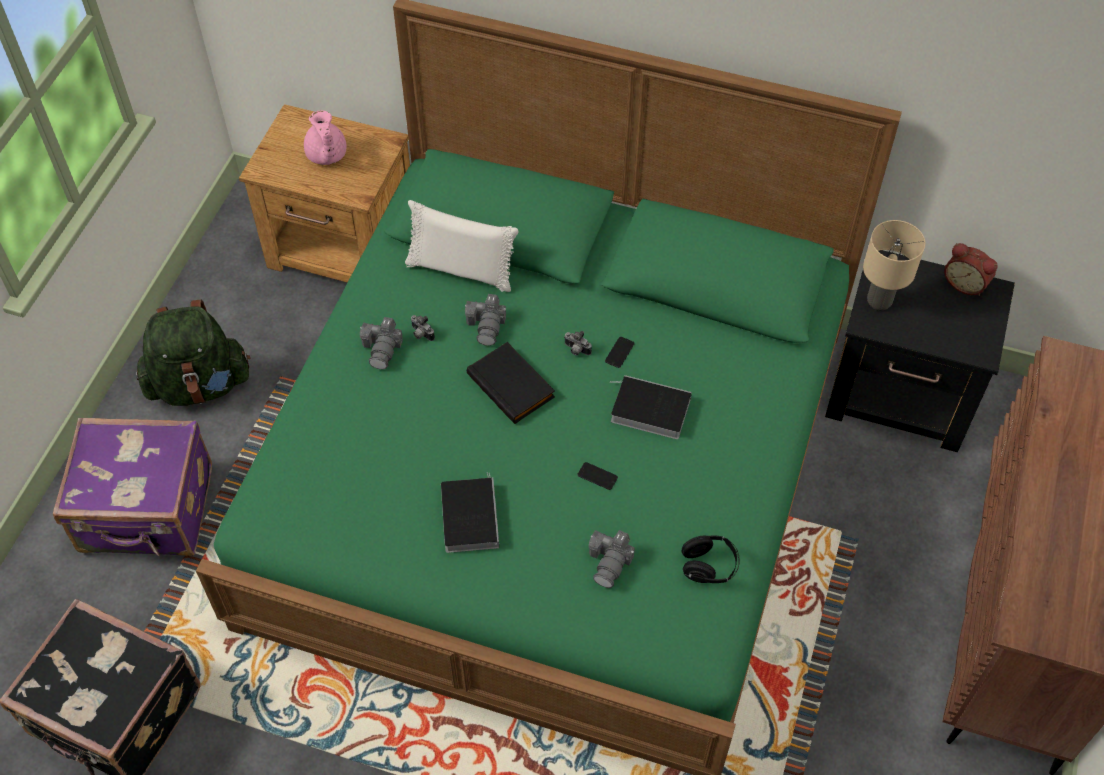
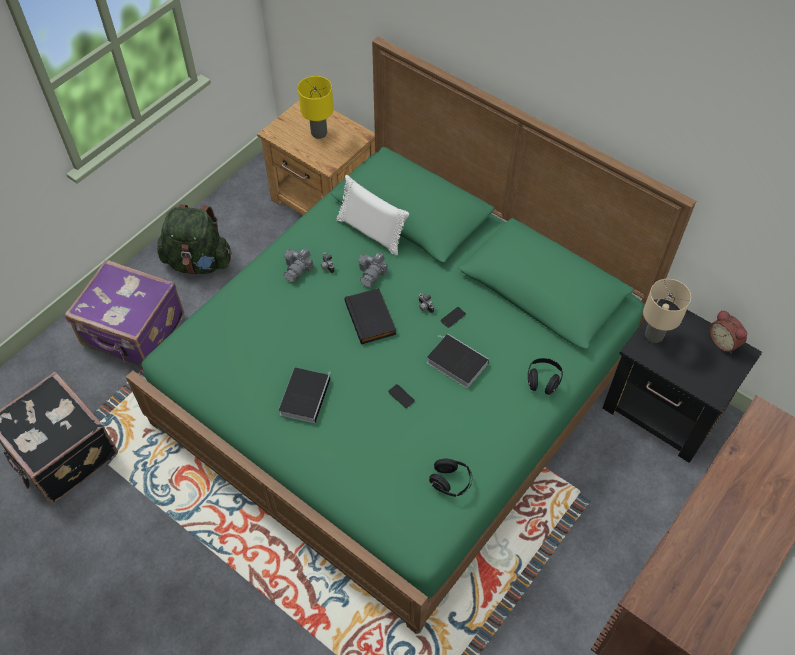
camera: 20 degrees right, 0 degrees up
(326, 155) = (318, 134): pink teapot -> yellow table lamp
(610, 562) = (384, 457): camera -> none
(768, 399) = (543, 380): none -> black headphones

